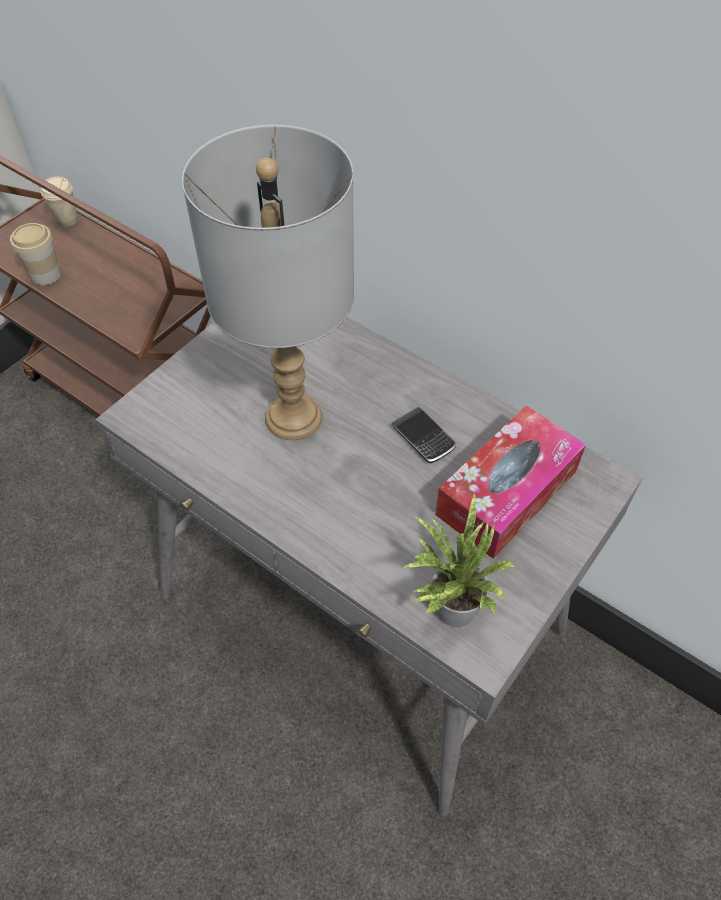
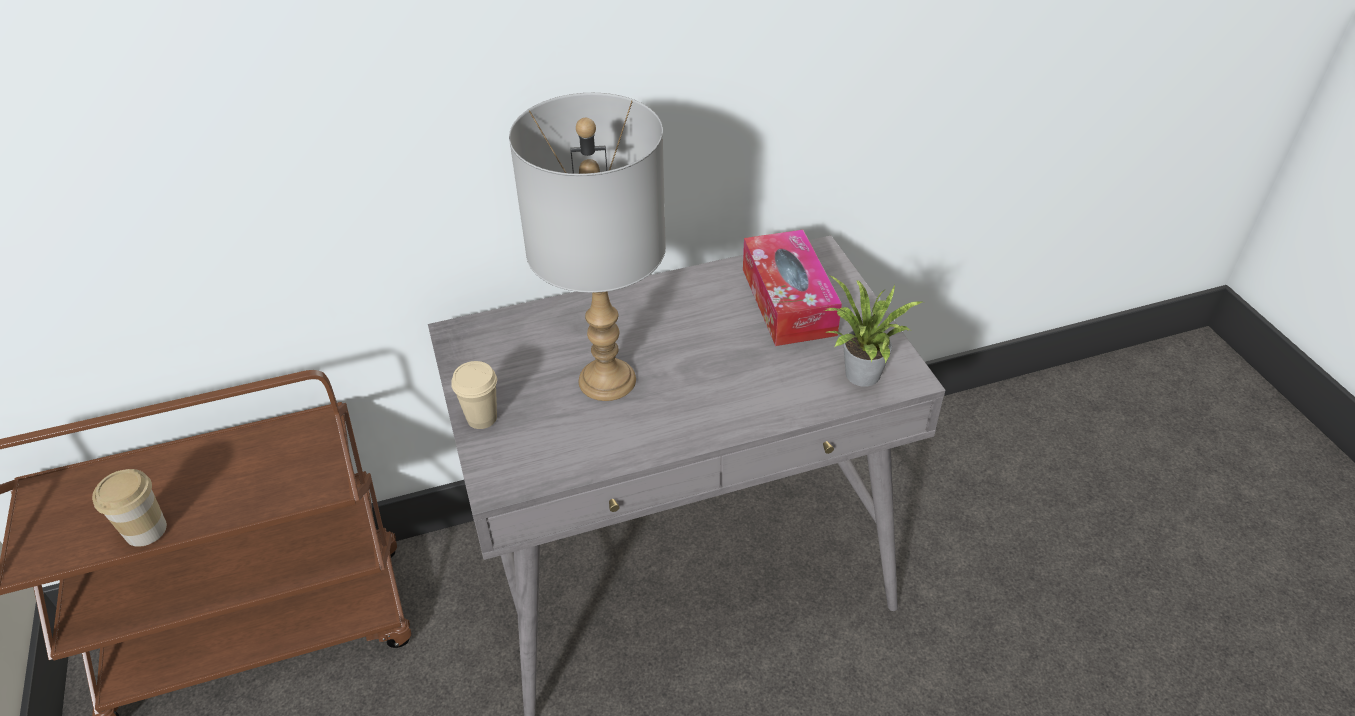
camera: 55 degrees left, 10 degrees down
(67, 220) = (83, 478): beige cup -> beige cup (482, 418)
(423, 438) = (700, 318): phone -> none

